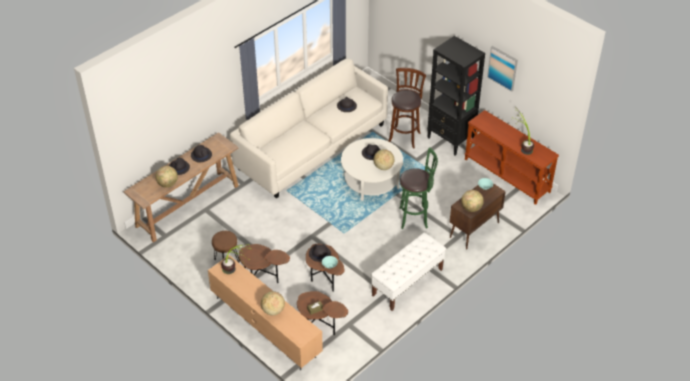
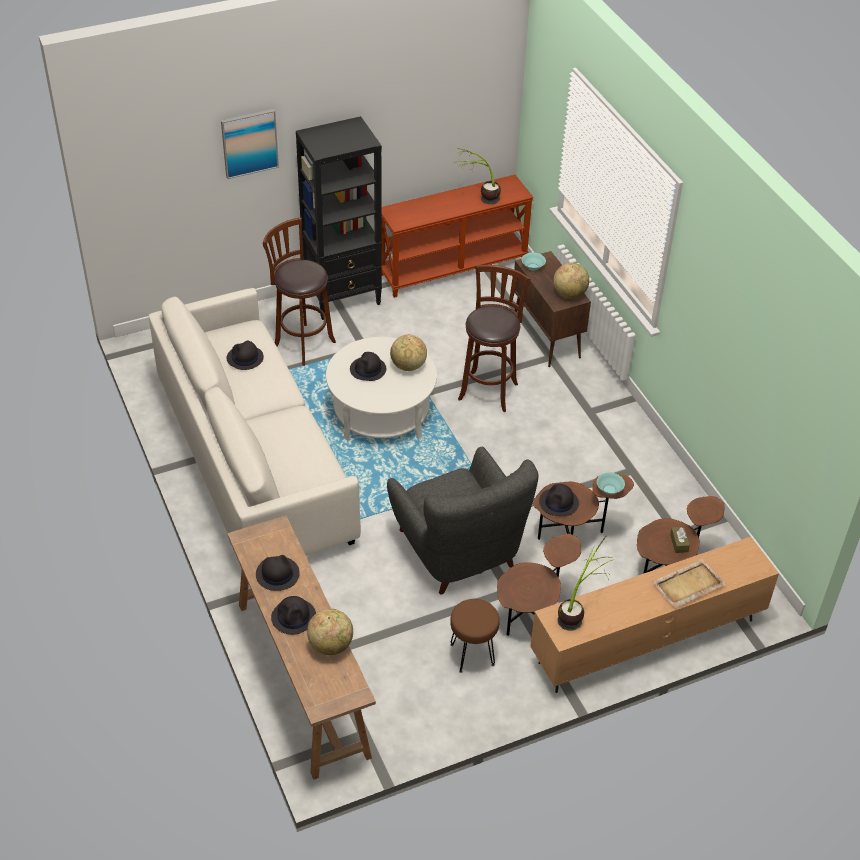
camera: 70 degrees left, 0 degrees up
(273, 310) = (687, 585): globe -> beige tray
(290, 237) = (458, 551): none -> grey armchair
(407, 282) = (619, 441): white bench -> none
(415, 217) = (489, 389): green stool -> brown stool
(502, 68) = (395, 117): picture -> picture (249, 143)

